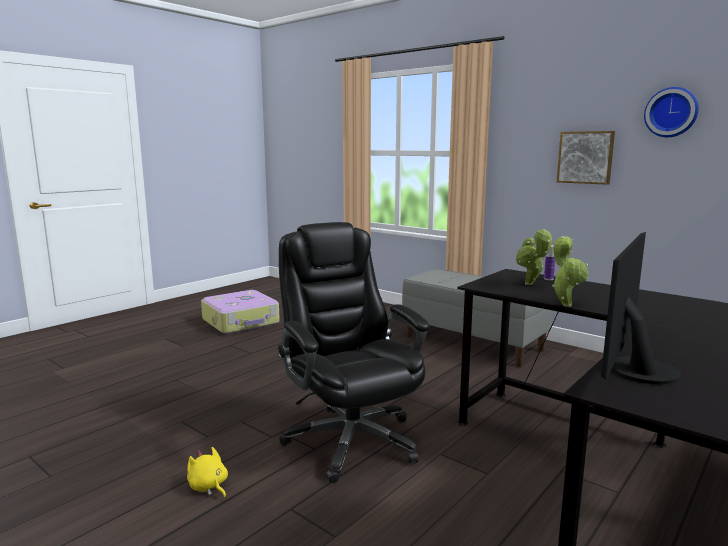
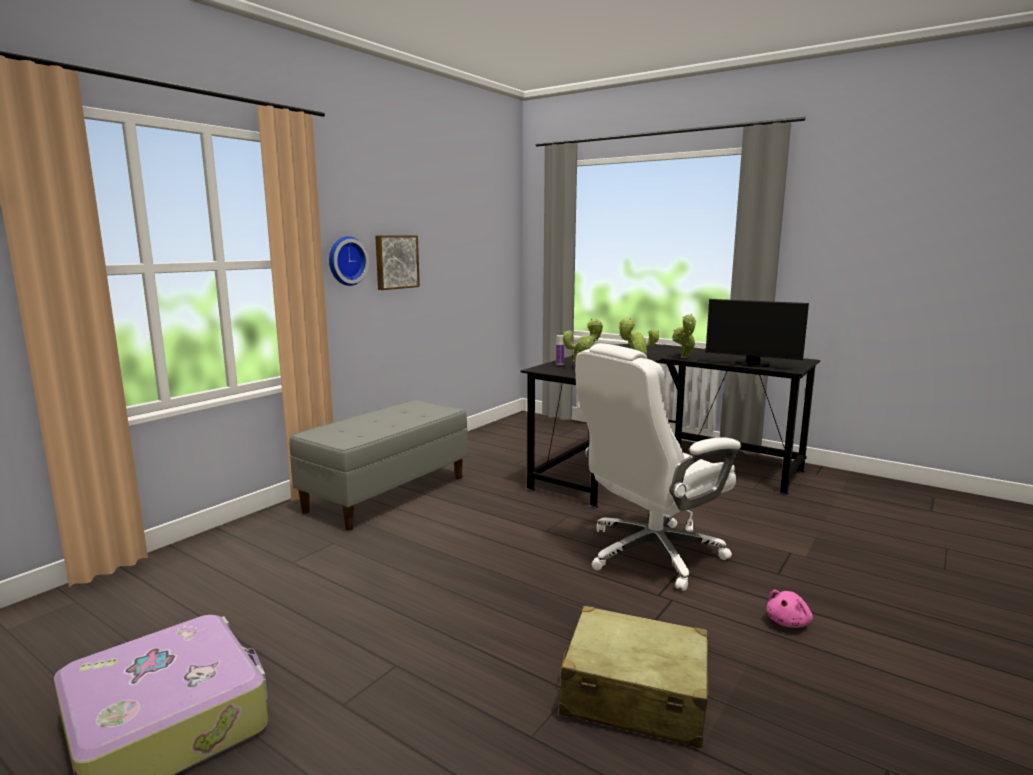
camera: 95 degrees left, 0 degrees up
(181, 407) = (634, 695): none -> beige suitcase
(209, 487) = (788, 622): yellow plush toy -> pink plush toy
(351, 439) = (650, 554): black office chair -> white office chair
(658, 332) = (684, 358): none -> potted plant
(671, 112) = (444, 220): wall clock -> wall clock (346, 261)

